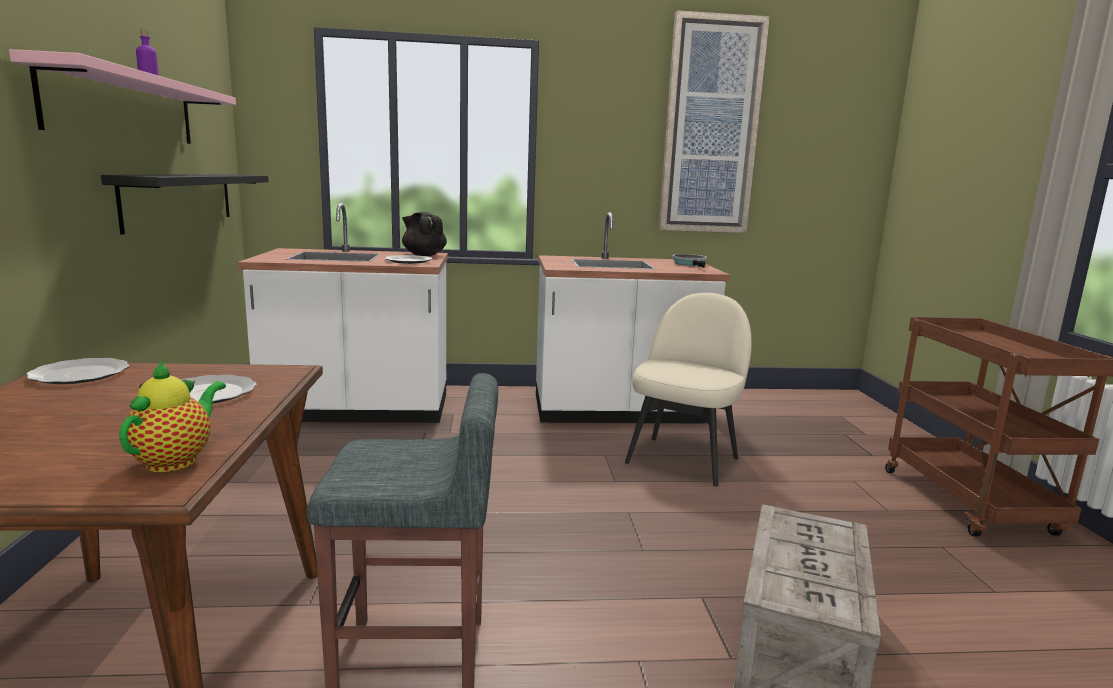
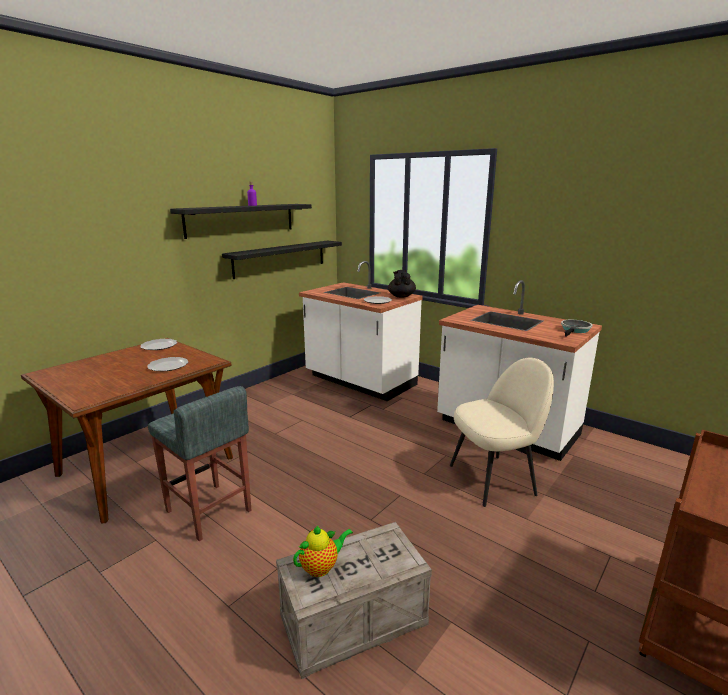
camera: 45 degrees right, 5 degrees up
(125, 108) = (241, 219): pink shelf -> black shelf
(176, 460) = (104, 393): teapot -> teapot (321, 567)
(711, 127) = (638, 209): picture -> none

